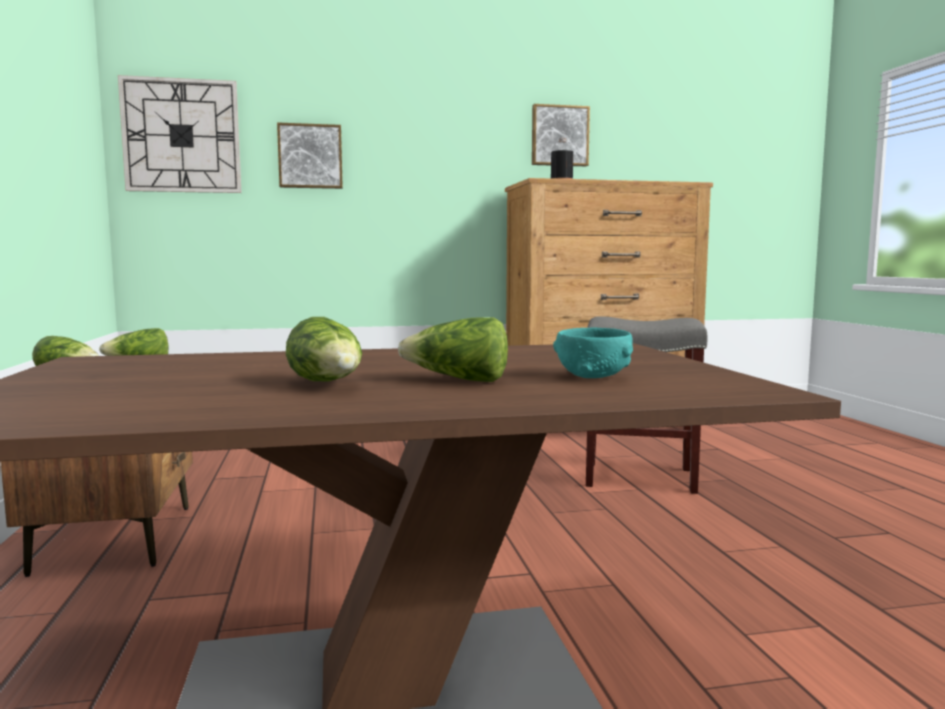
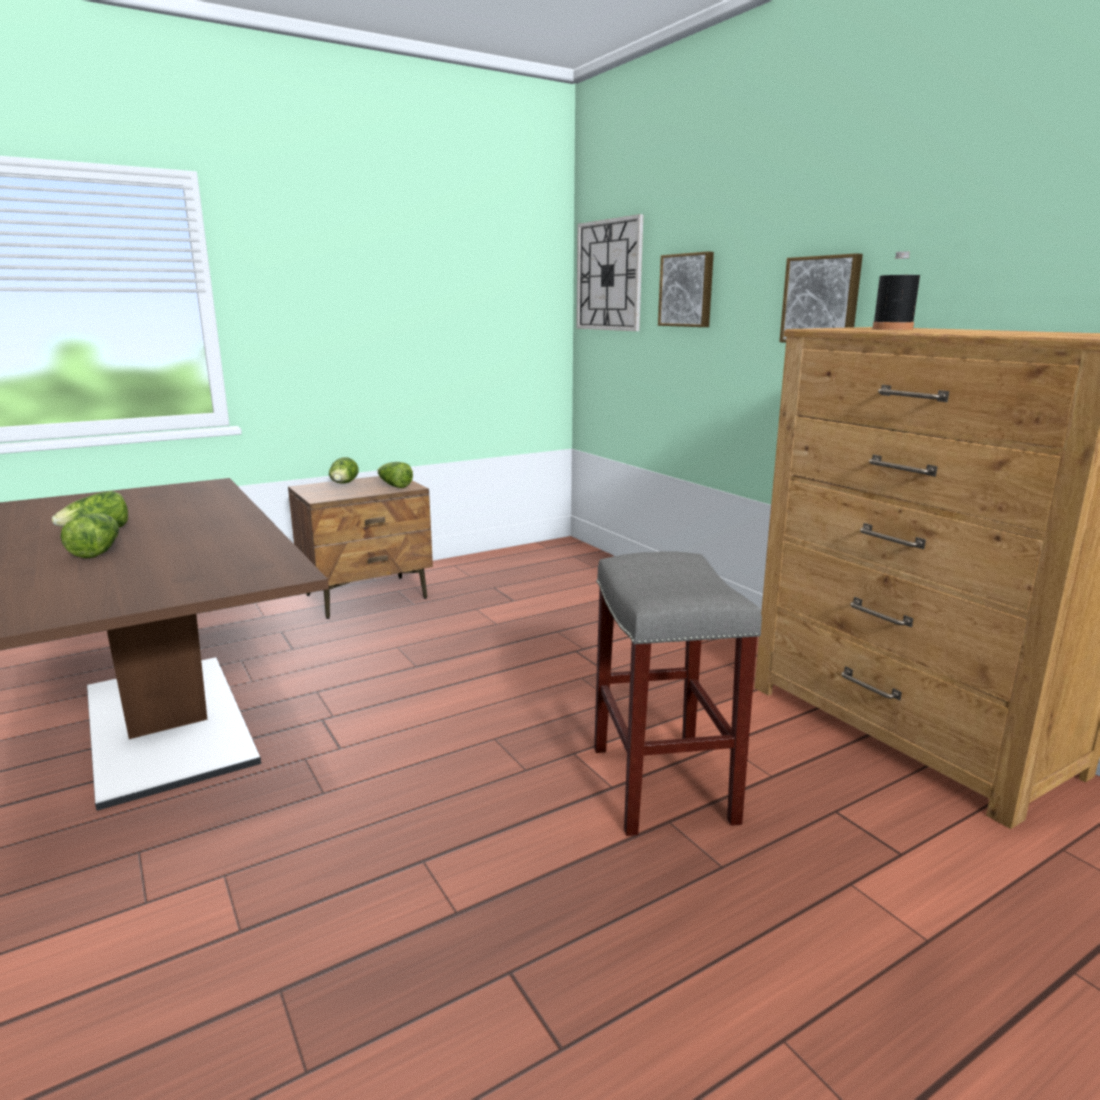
camera: 70 degrees right, 10 degrees up
(559, 136) = (978, 234): picture -> picture (822, 300)
(593, 377) = (94, 578): turquoise bowl -> none

